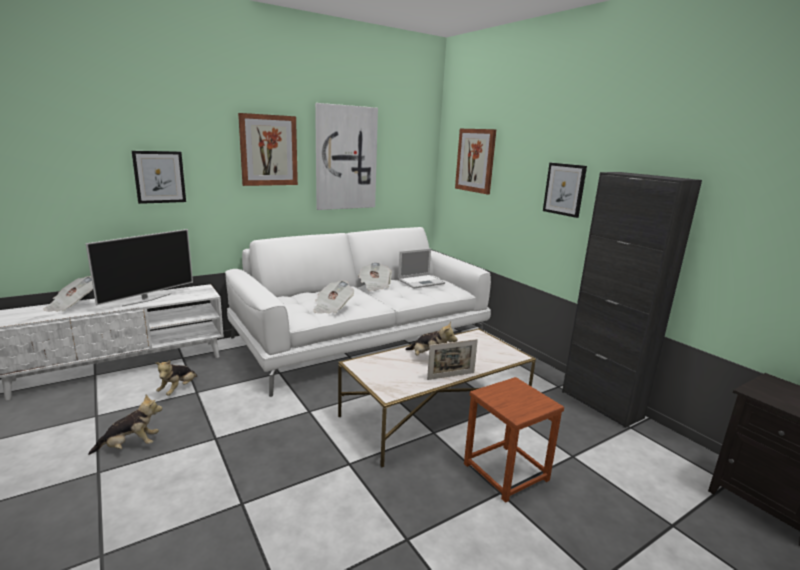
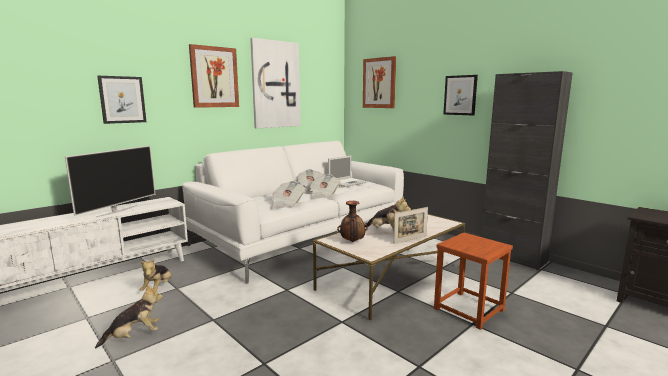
camera: 10 degrees left, 5 degrees down
(72, 306) = (44, 221): newspaper -> newspaper (323, 195)
(381, 370) = (352, 241): none -> vase

